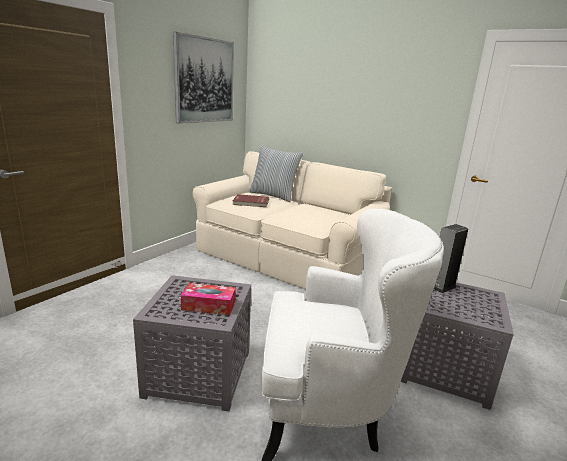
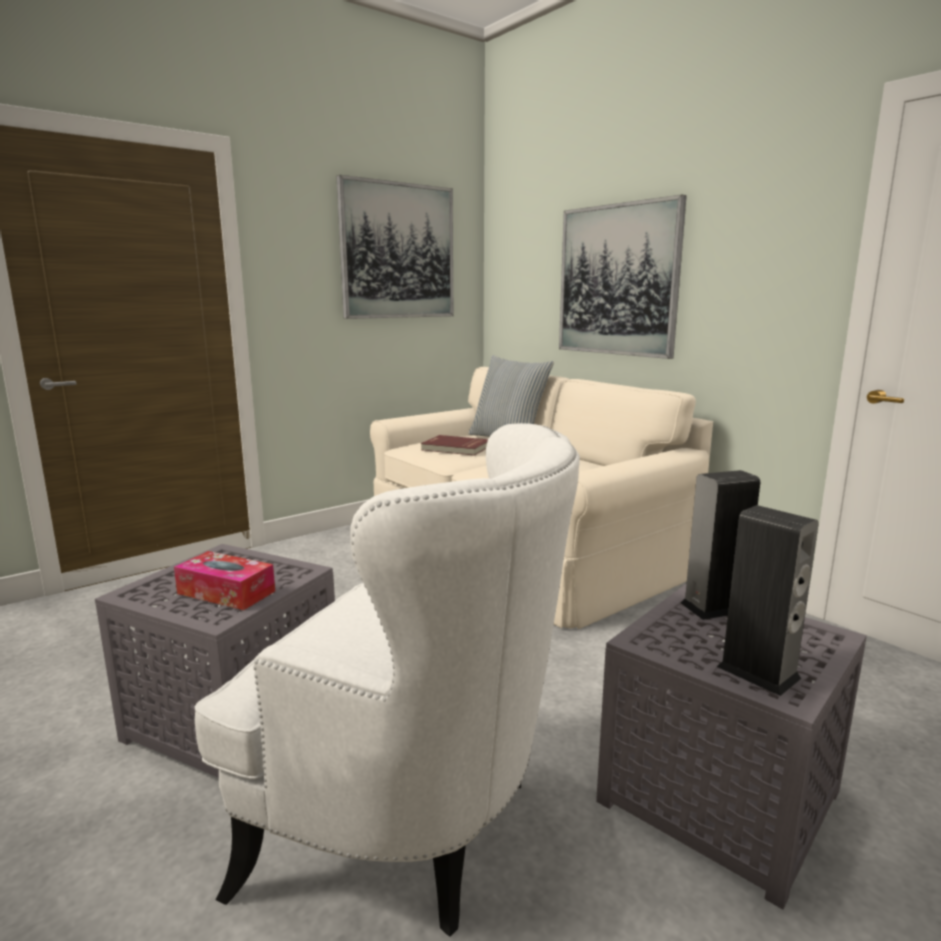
camera: 20 degrees right, 5 degrees down
(338, 108) = (618, 280): none -> picture
(480, 315) = (758, 672): none -> speaker

